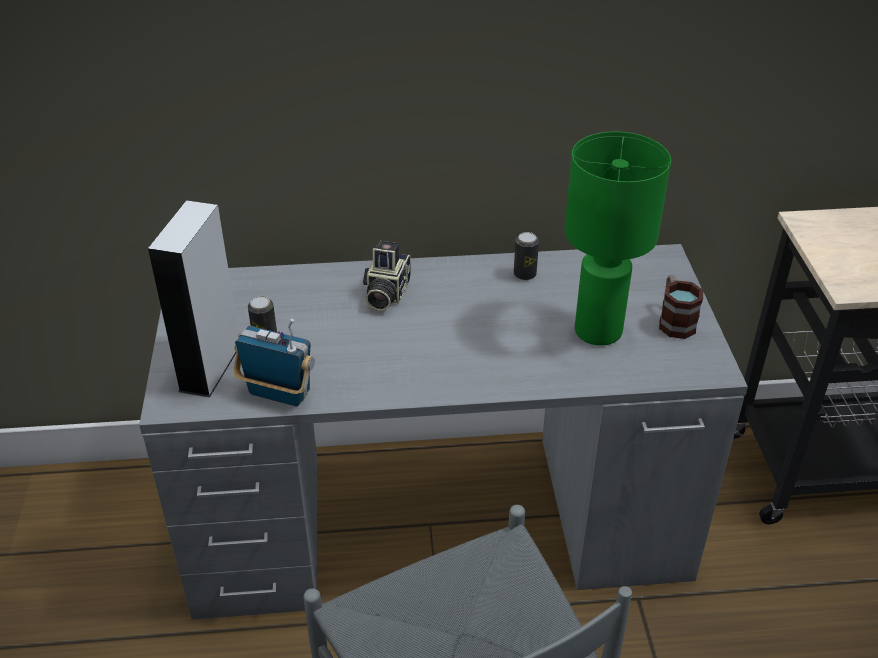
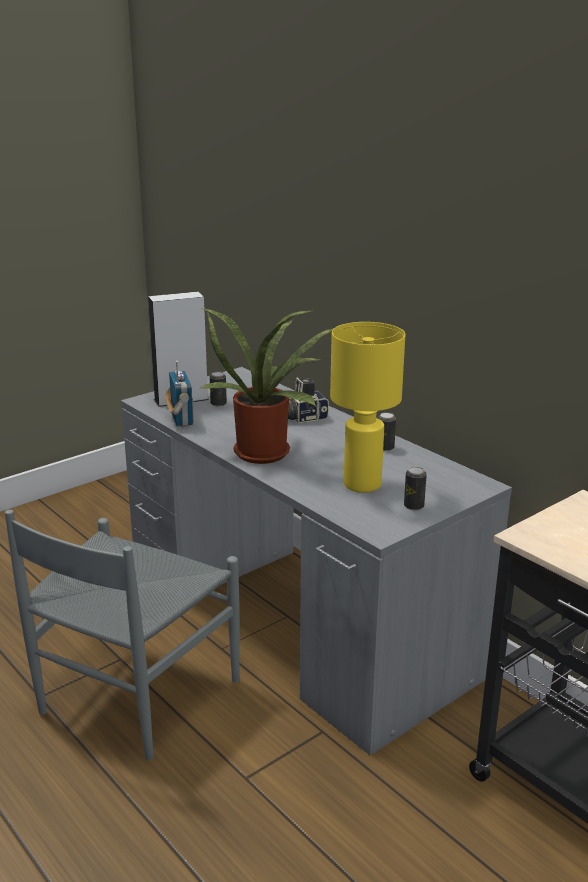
camera: 55 degrees right, 15 degrees down
(448, 362) = (266, 451): none -> potted plant
(599, 330) = (363, 485): green table lamp -> yellow table lamp
(674, 321) = (414, 506): mug -> can

